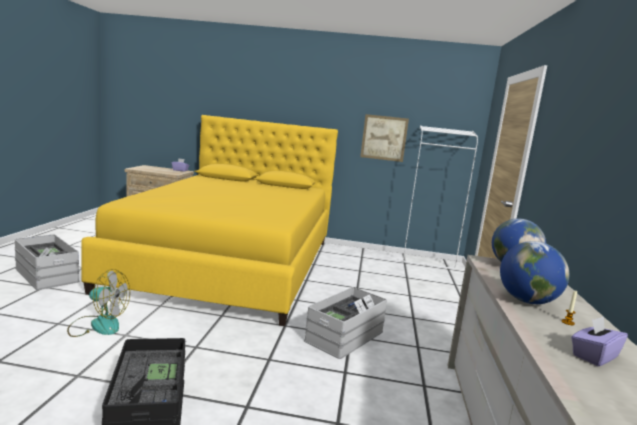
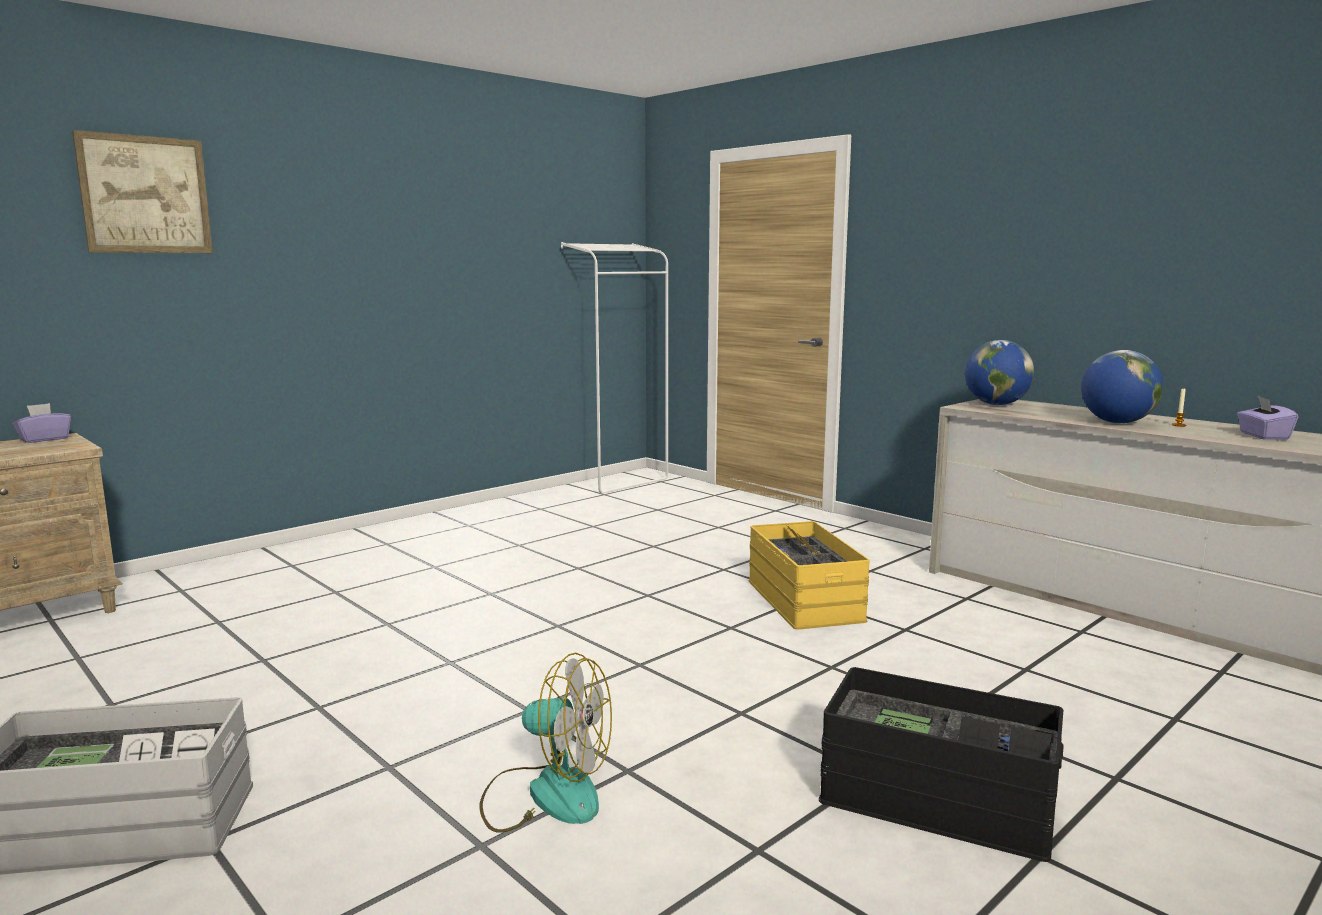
camera: 50 degrees left, 0 degrees up
(98, 325) = (546, 794): fan -> fan turned 60 degrees clockwise
(231, 263) = (409, 601): yellow bed -> none
(344, 335) = (802, 600): grey storage box -> yellow storage box
(384, 138) = (507, 273): picture -> picture (145, 195)

